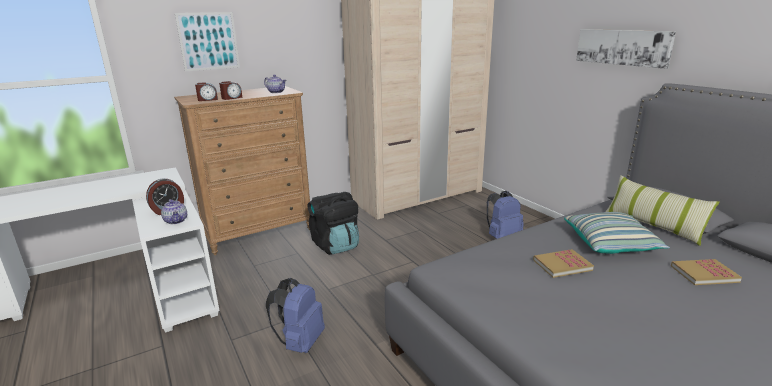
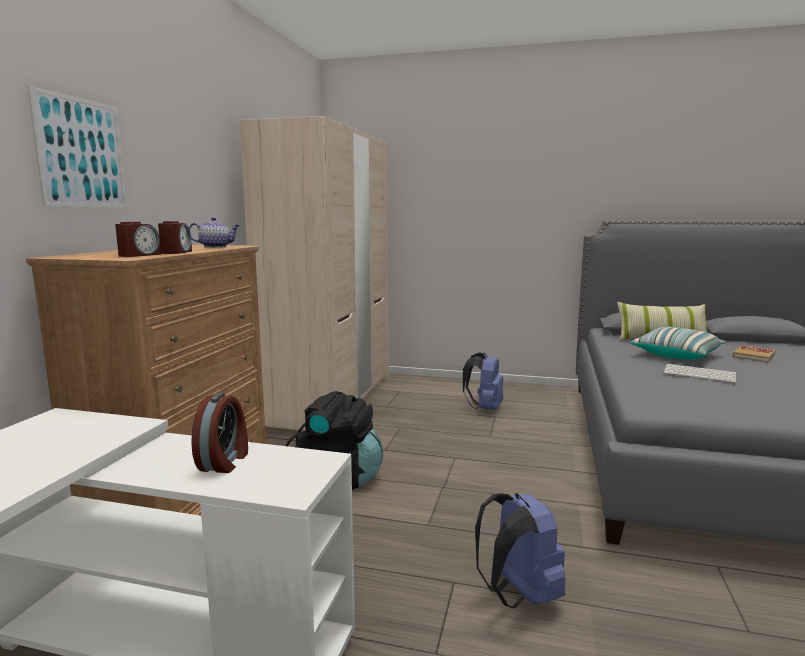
camera: 45 degrees left, 10 degrees down
(176, 221) = (292, 466): teapot -> none
(562, 265) = (700, 374): book -> keyboard
(622, 47) = (549, 192): picture -> none

